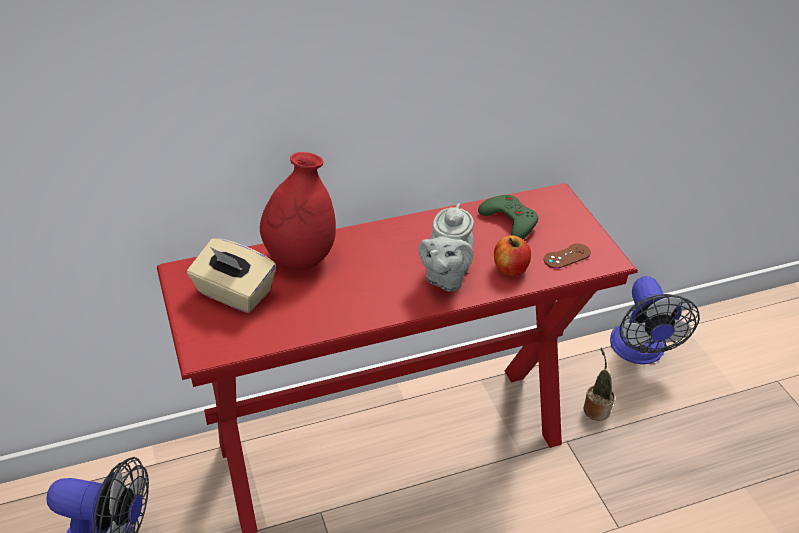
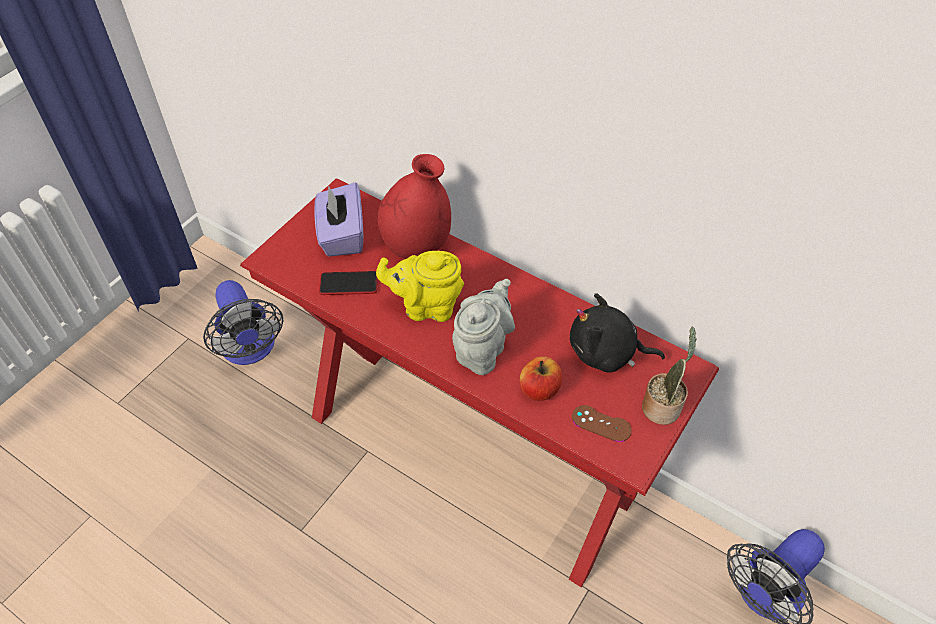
camera: 55 degrees right, 10 degrees up
(234, 293) = (342, 235): beige tissue box -> purple tissue box
(295, 316) = (349, 284): none -> phone
(370, 284) = (426, 306): none -> yellow teapot
(445, 277) = (482, 349): grey teapot -> grey teapot turned 135 degrees clockwise
(509, 221) = (606, 353): green game controller -> black plush toy
(595, 408) = (650, 593): potted plant -> potted plant (662, 406)

